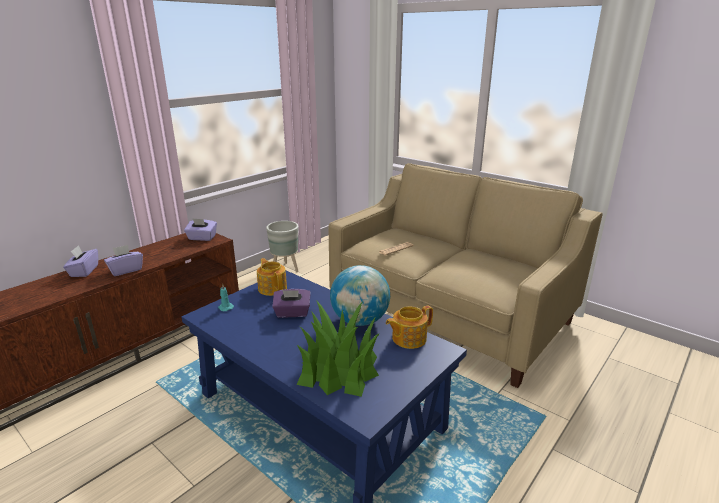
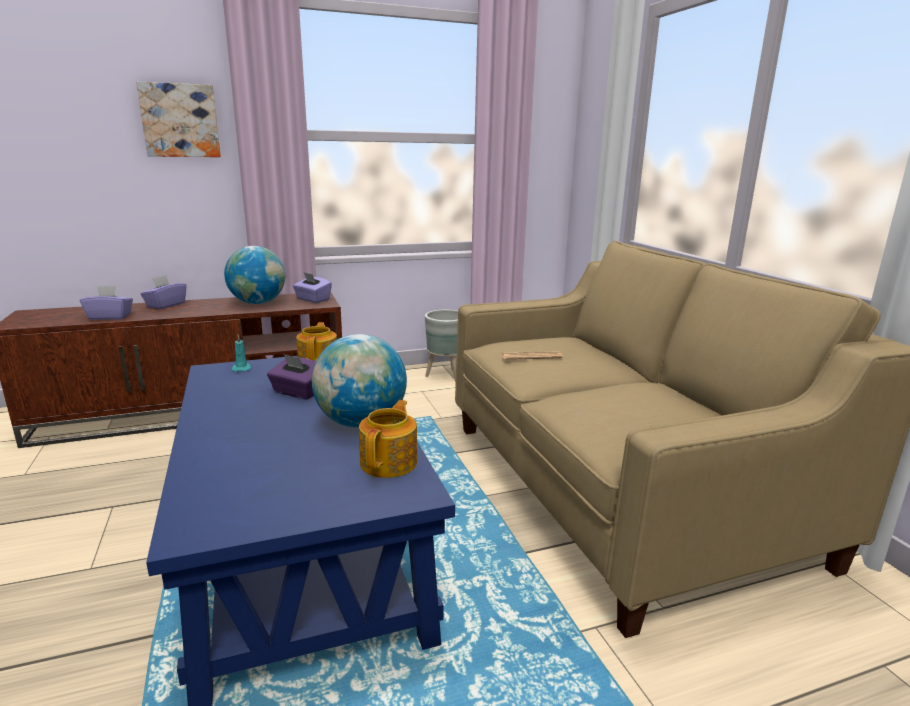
camera: 30 degrees right, 5 degrees down
(54, 105) = (180, 121): none -> picture
(126, 270) = (198, 311): purple tissue box -> purple tissue box (110, 317)
(163, 250) = (258, 303): none -> globe
(338, 369) = (247, 467): potted plant -> none
(408, 338) = (390, 462): teapot -> teapot turned 105 degrees clockwise

